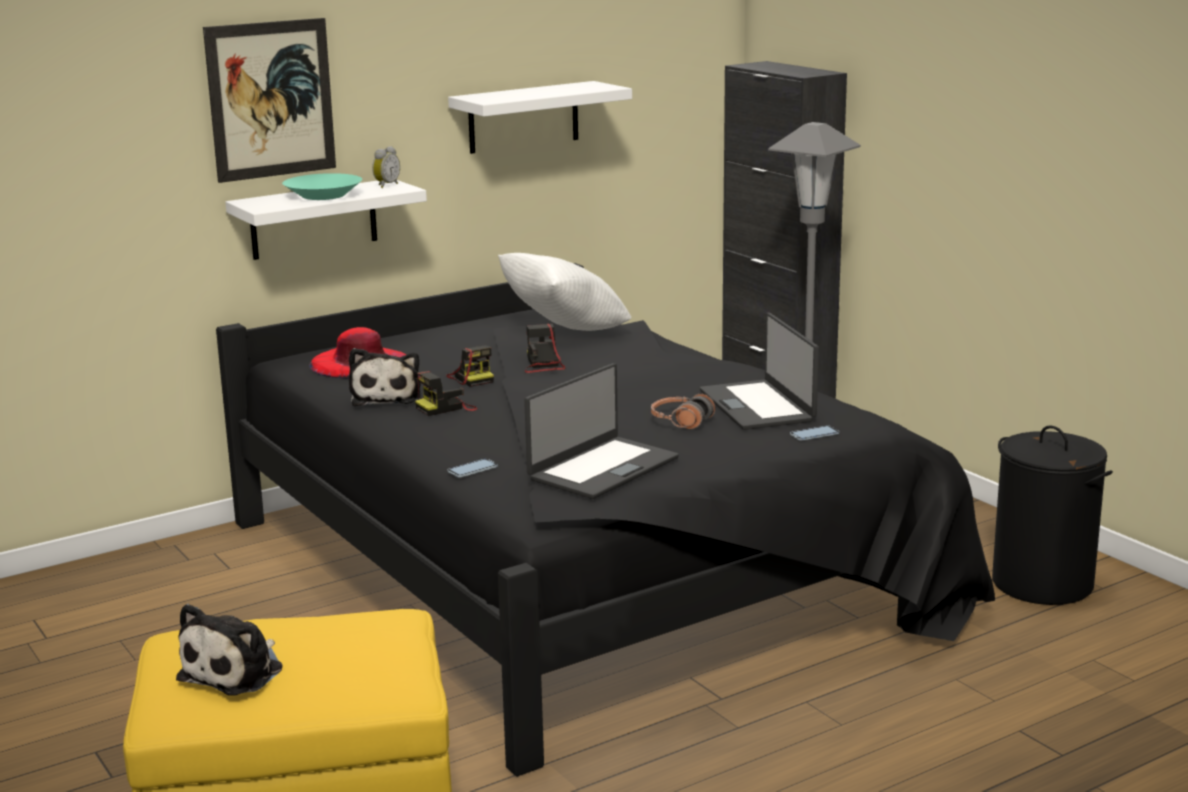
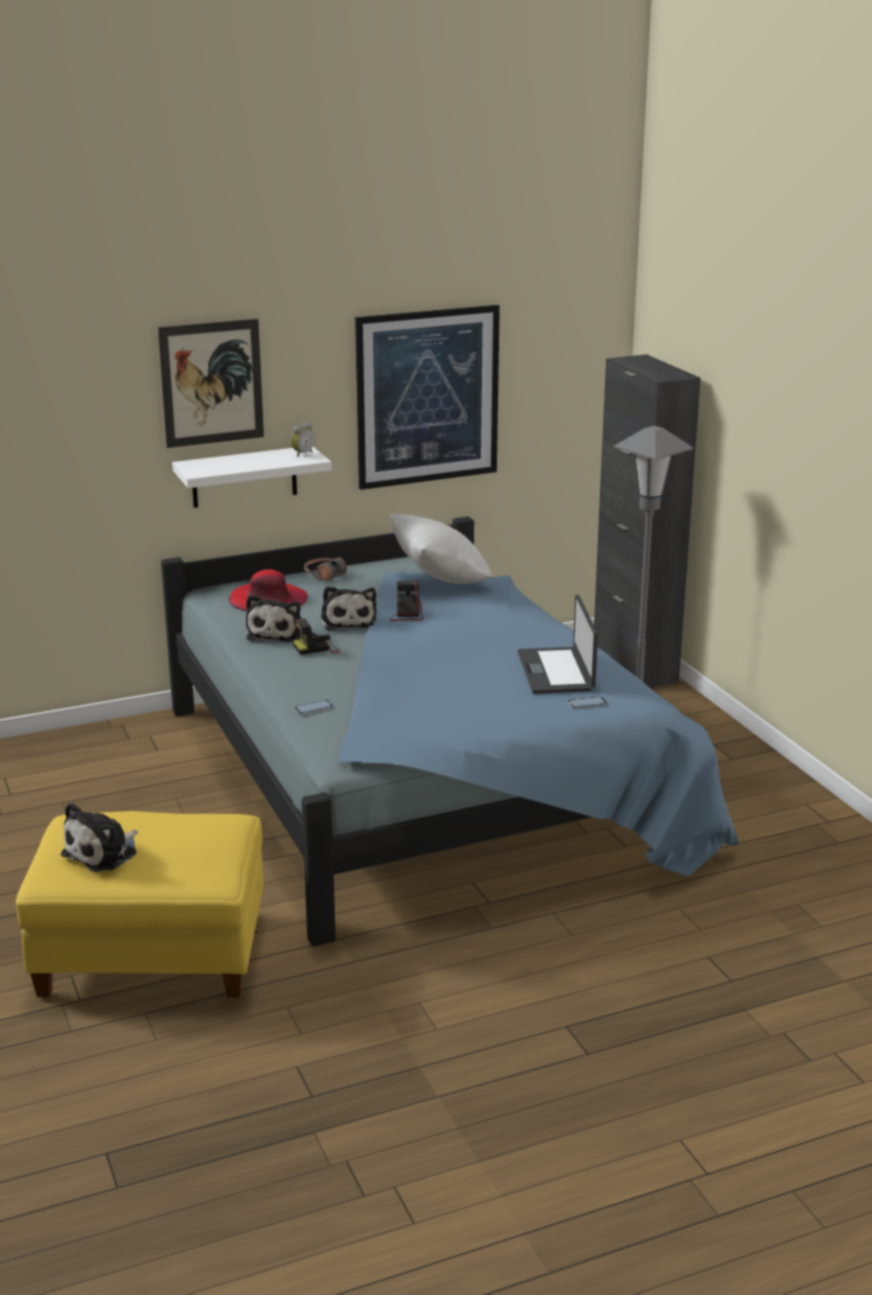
camera: 10 degrees right, 5 degrees up
(323, 195) = (249, 462): turquoise bowl -> none
(471, 378) = (348, 621): camera -> plush toy
(523, 117) = (427, 397): white shelf -> picture
(582, 571) = (424, 781): black bed -> blue bed
(602, 468) = (407, 719): laptop -> none
(681, 421) = (489, 680): headphones -> headphones (324, 575)
(1043, 583) = (790, 833): black laundry basket -> none

